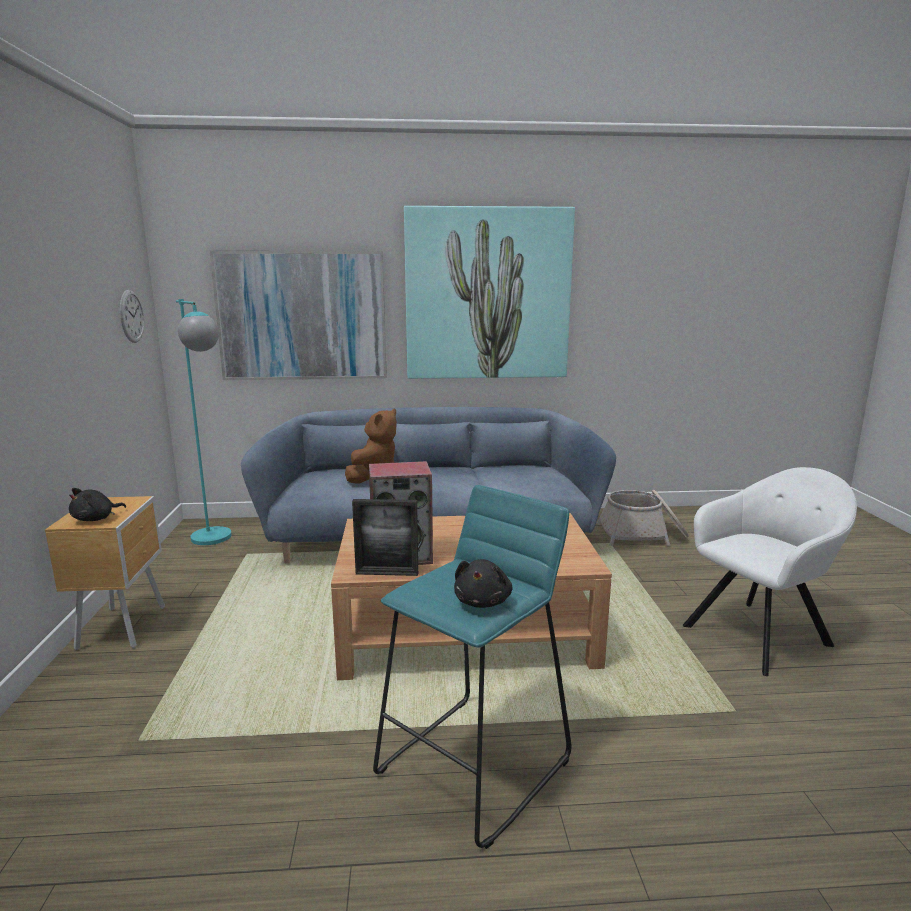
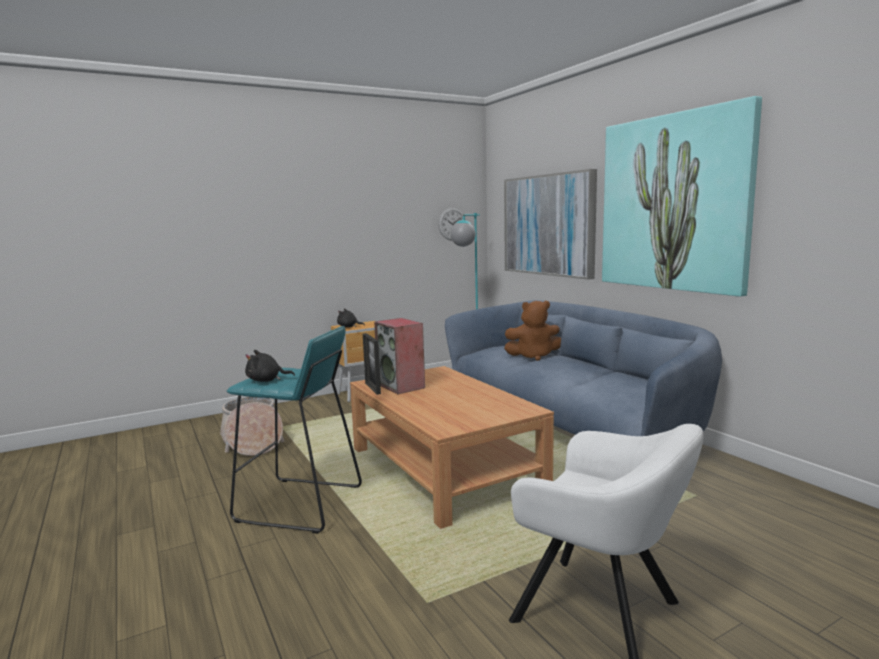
camera: 65 degrees right, 5 degrees down
(642, 535) = (759, 511): basket -> basket (252, 442)

